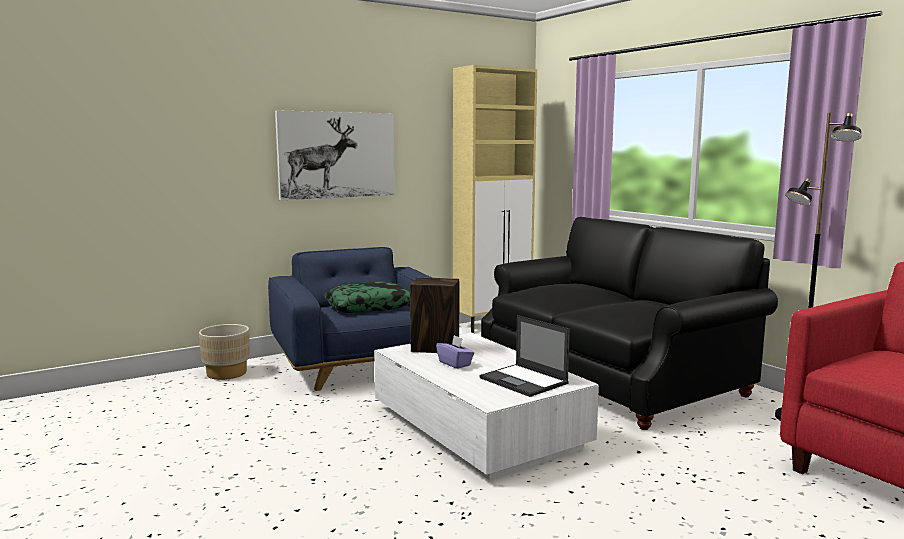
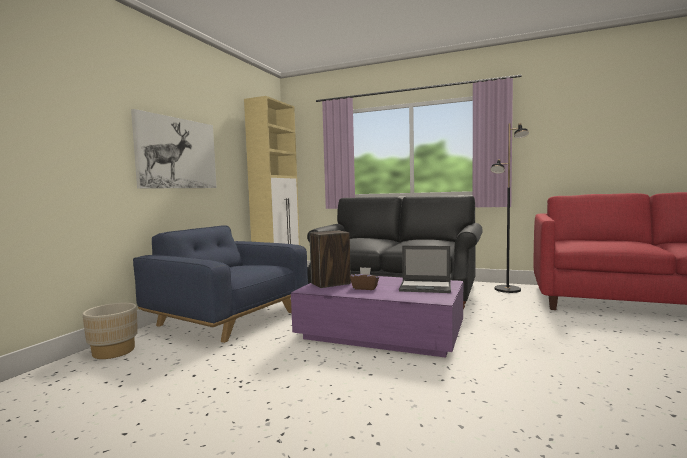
camera: 35 degrees left, 5 degrees down
(368, 306) = (240, 268): pillow -> none
(455, 364) = (365, 288): purple tissue box -> brown tissue box
(478, 428) = (381, 333): white coffee table -> purple coffee table

